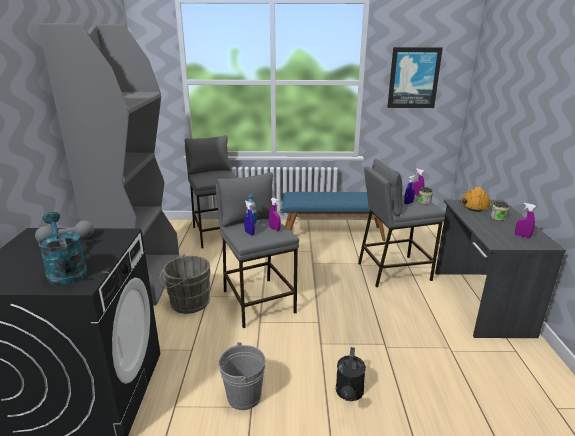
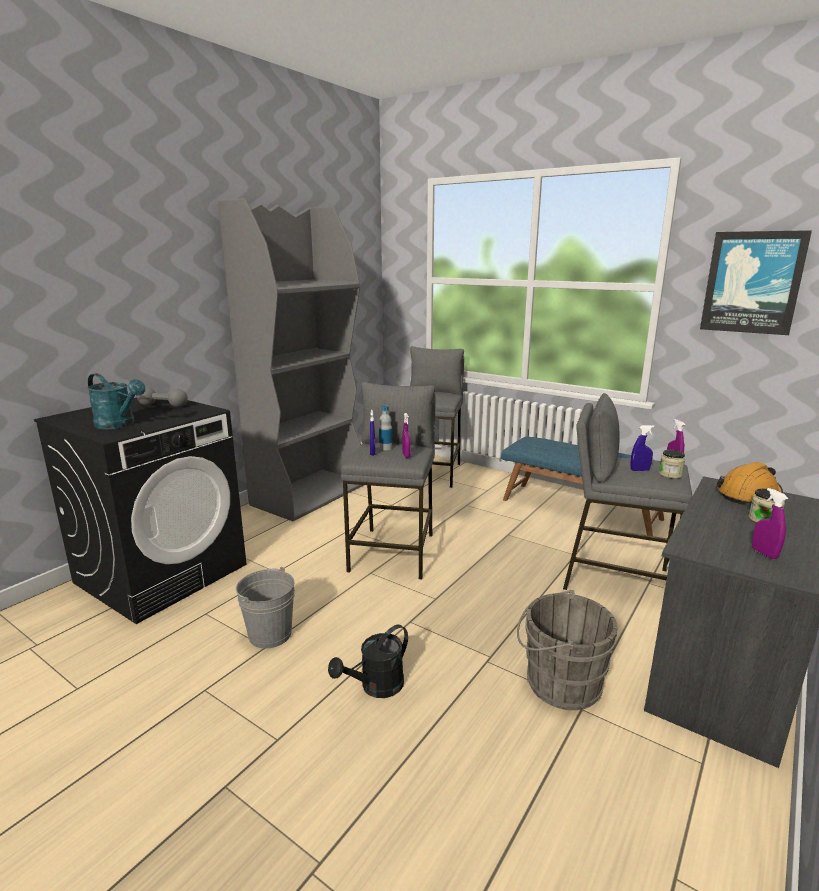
camera: 35 degrees right, 5 degrees down
(66, 271) = (119, 425): turquoise watering can -> turquoise watering can turned 120 degrees clockwise
(187, 303) = (323, 529): grey bucket -> grey bucket (558, 682)

